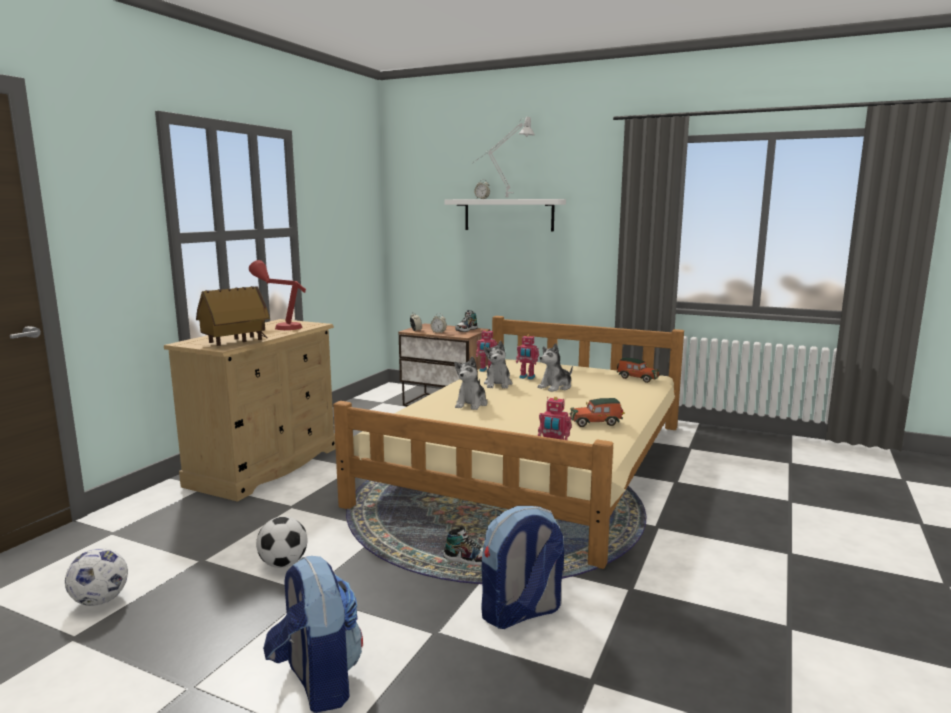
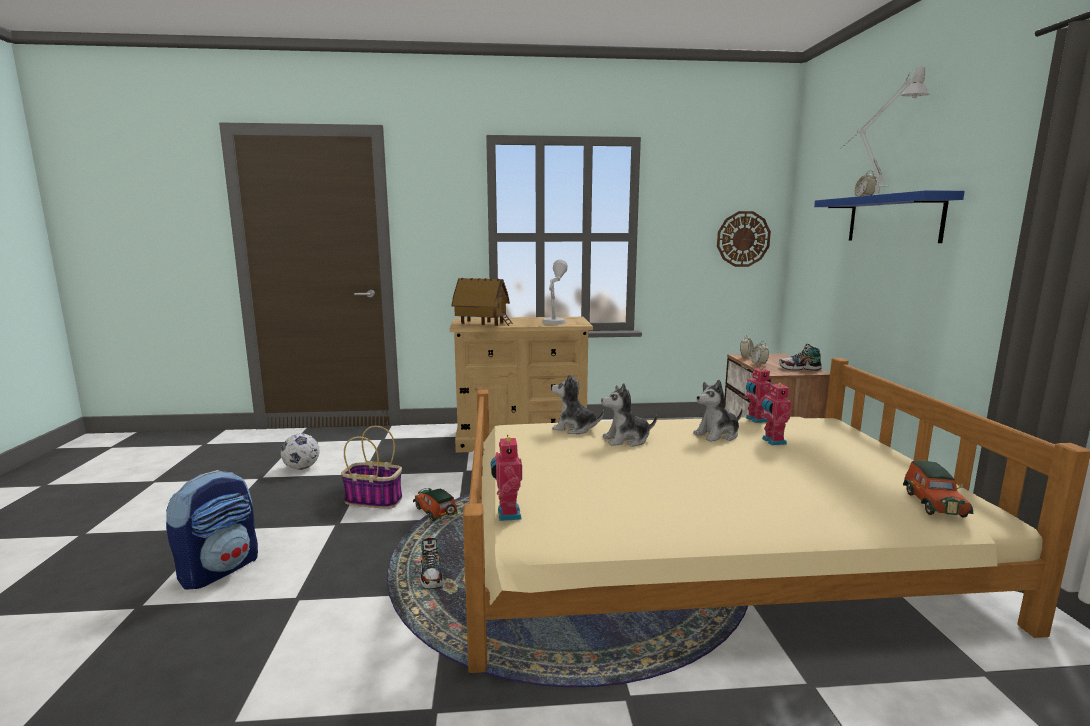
camera: 60 degrees right, 0 degrees up
(280, 326) = (556, 320): red table lamp -> grey table lamp
(283, 563) = (375, 500): football -> basket
(361, 230) = (743, 239): none -> wall clock
(508, 215) = (893, 219): white shelf -> blue shelf
(521, 613) = (345, 637): backpack -> none
(555, 387) = (767, 462): plush toy -> plush toy (574, 428)
(596, 422) = (667, 513): toy car -> toy car (436, 513)

